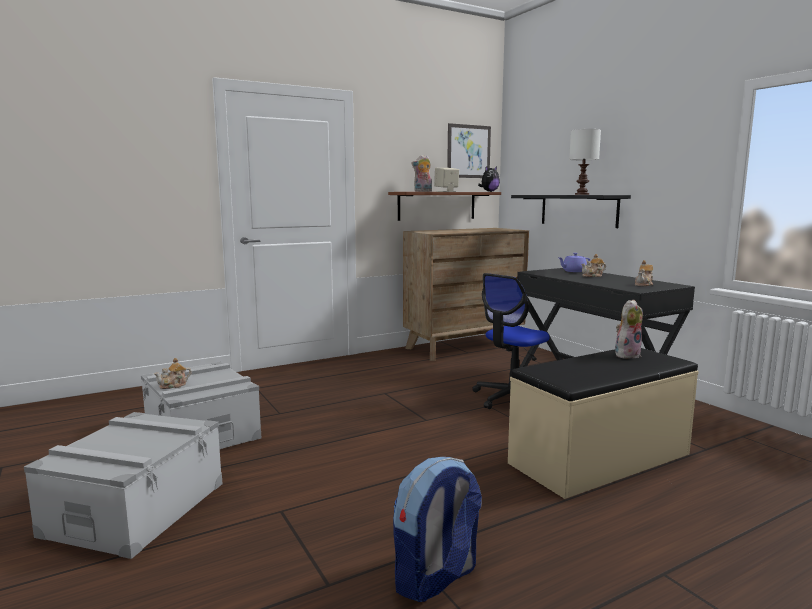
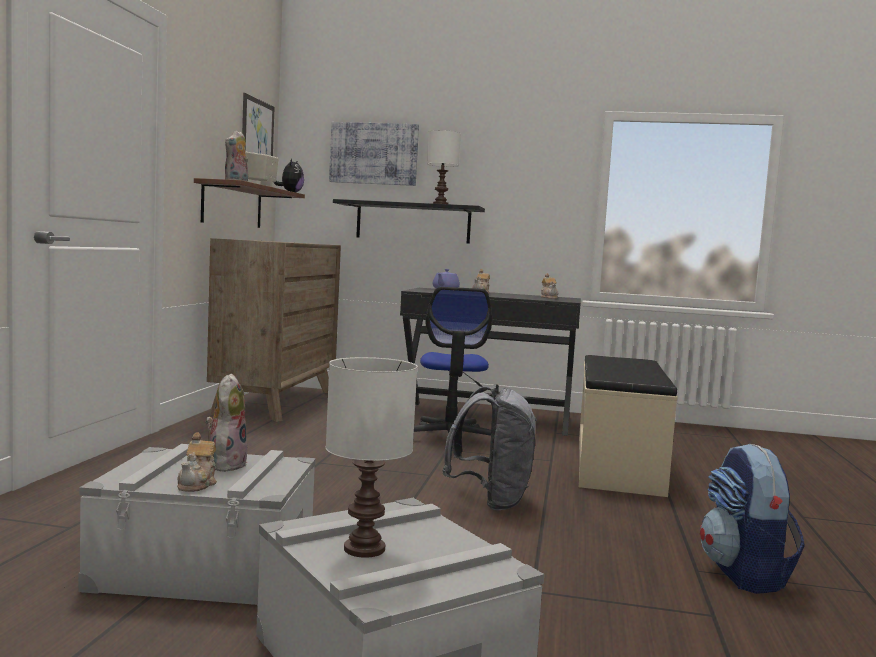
camera: 50 degrees left, 5 degrees down
(120, 438) = (366, 549): none -> white table lamp
(413, 450) = (491, 501): none -> grey backpack
(554, 153) = (374, 153): none -> picture
(626, 355) = (609, 360): plush toy -> plush toy (225, 464)

